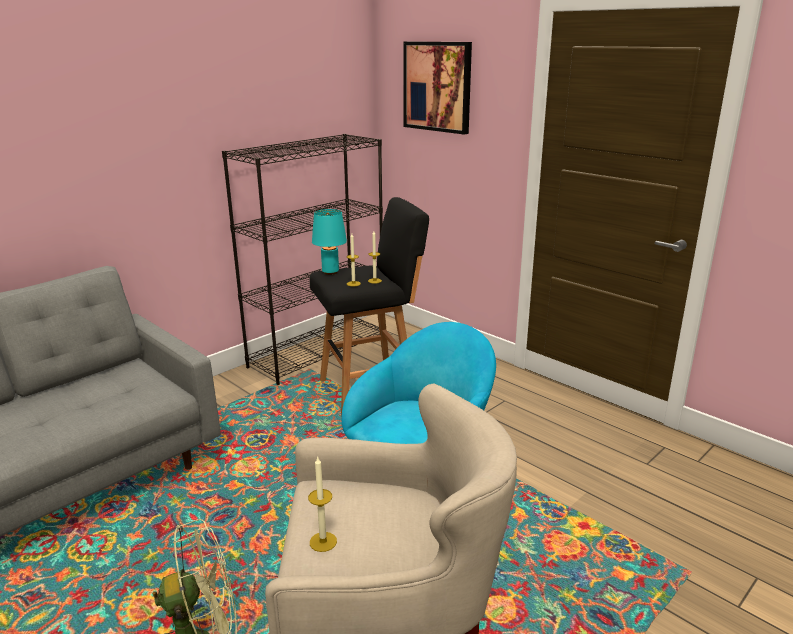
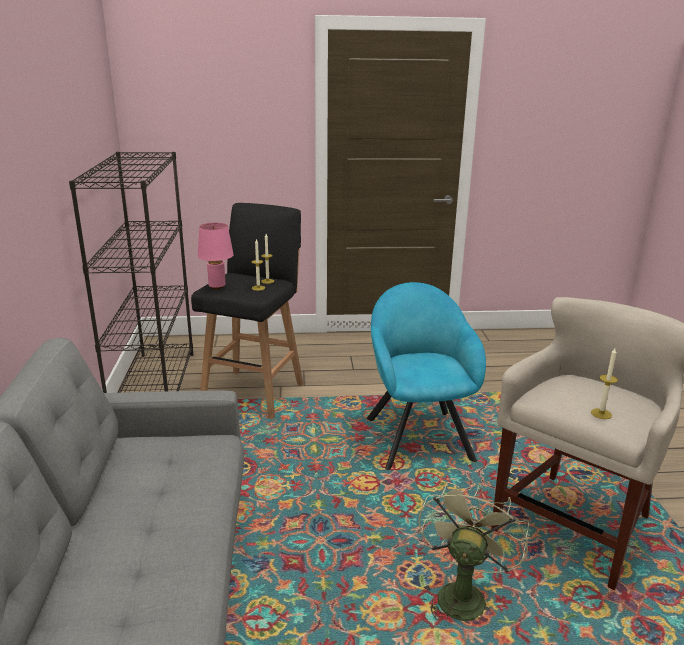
camera: 50 degrees left, 0 degrees up
(331, 272) = (217, 286): turquoise table lamp -> pink table lamp
(437, 86) = (205, 96): picture -> none

